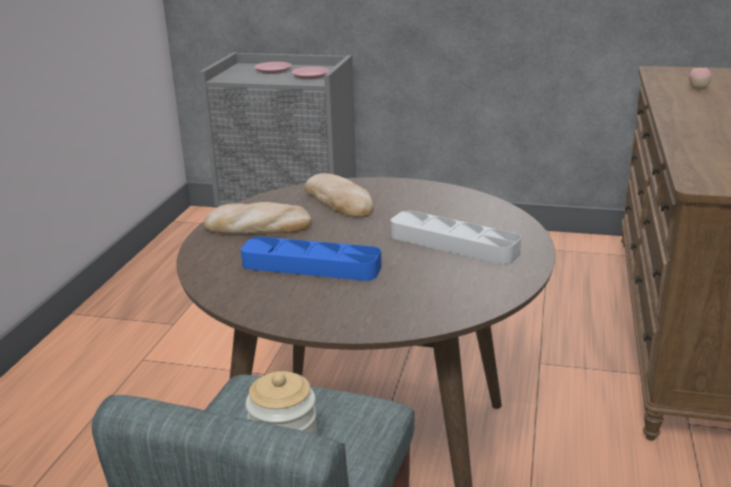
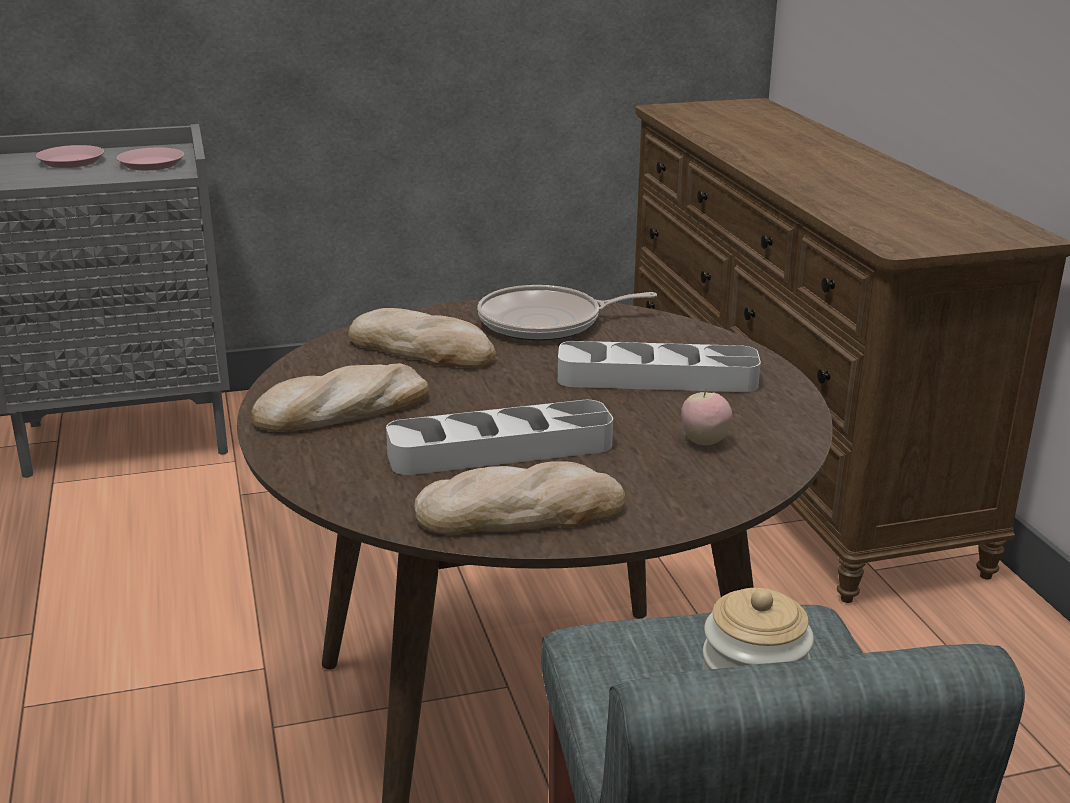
camera: 30 degrees left, 0 degrees up
(278, 303) = (520, 511): none -> bread
(311, 266) = (500, 449): blue tray -> grey tray
(428, 198) = (546, 323): none -> frying pan
(698, 89) = (743, 129): apple -> apple (704, 442)

